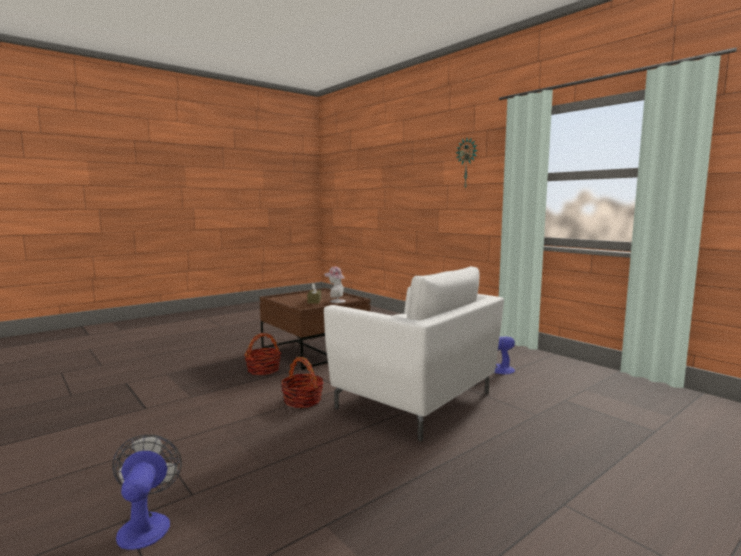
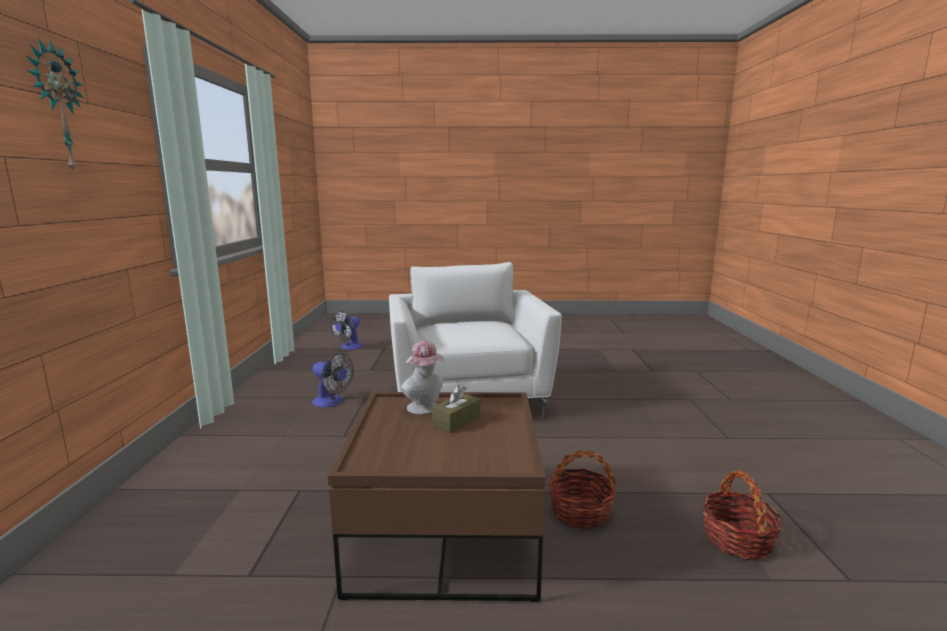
camera: 140 degrees left, 5 degrees up
(146, 524) = (716, 394): fan -> fan (349, 347)
(302, 400) = (568, 437): basket -> basket (737, 540)

